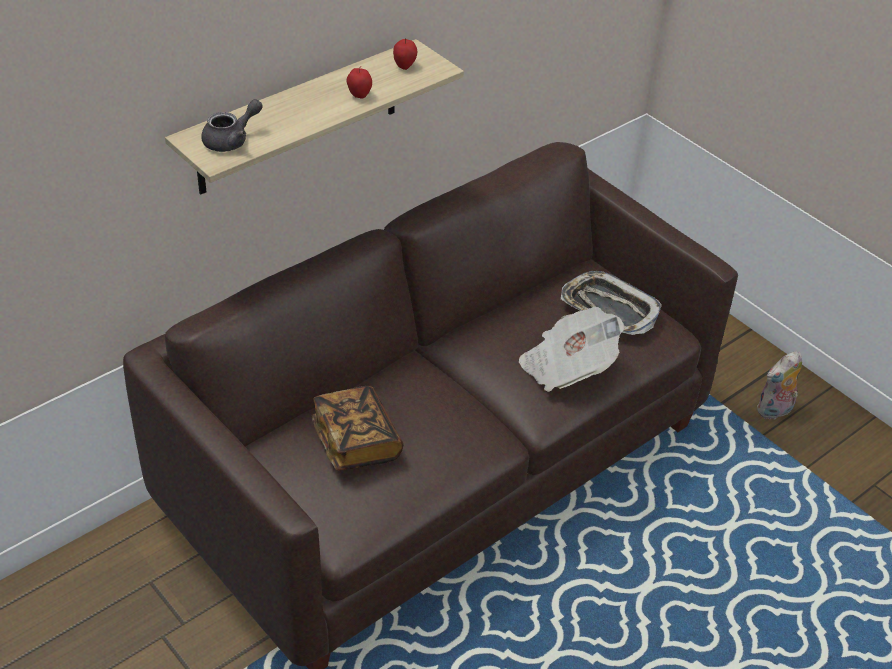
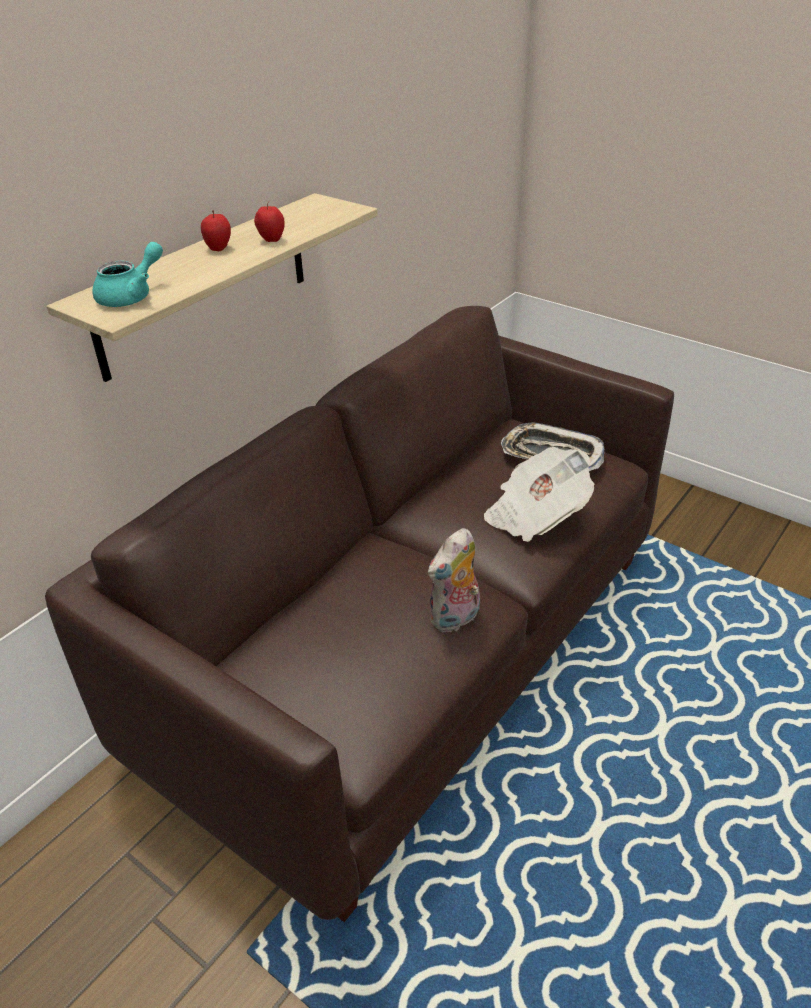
camera: 10 degrees left, 5 degrees down
(231, 140) = (132, 296): grey teapot -> turquoise teapot
(356, 442) = (340, 637): book -> none
(404, 66) = (312, 212): apple -> apple (218, 248)
(774, 411) = (702, 533): plush toy -> plush toy (455, 619)

